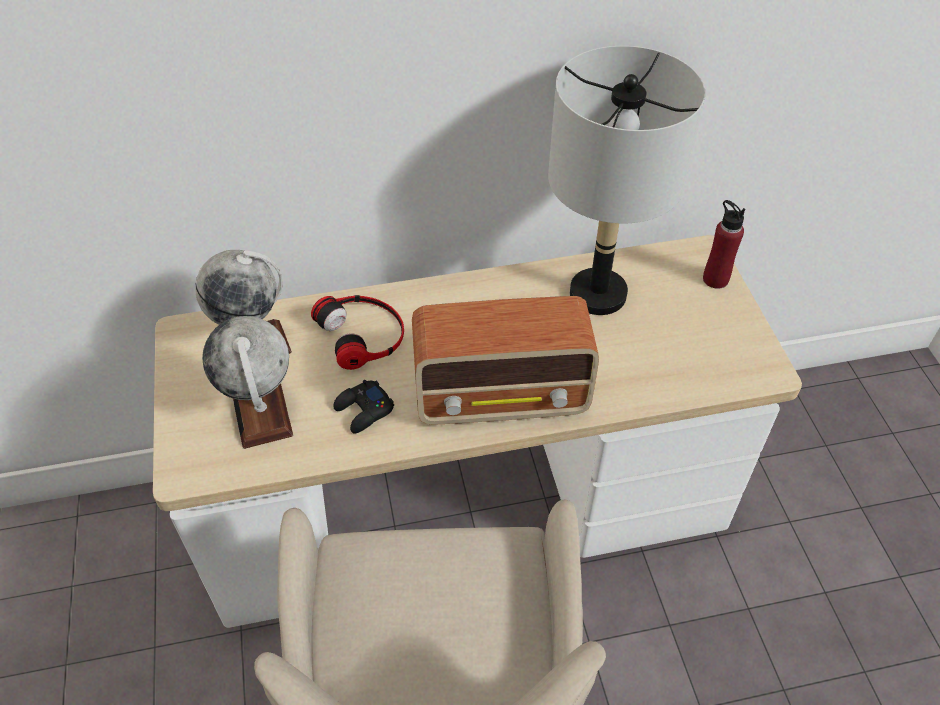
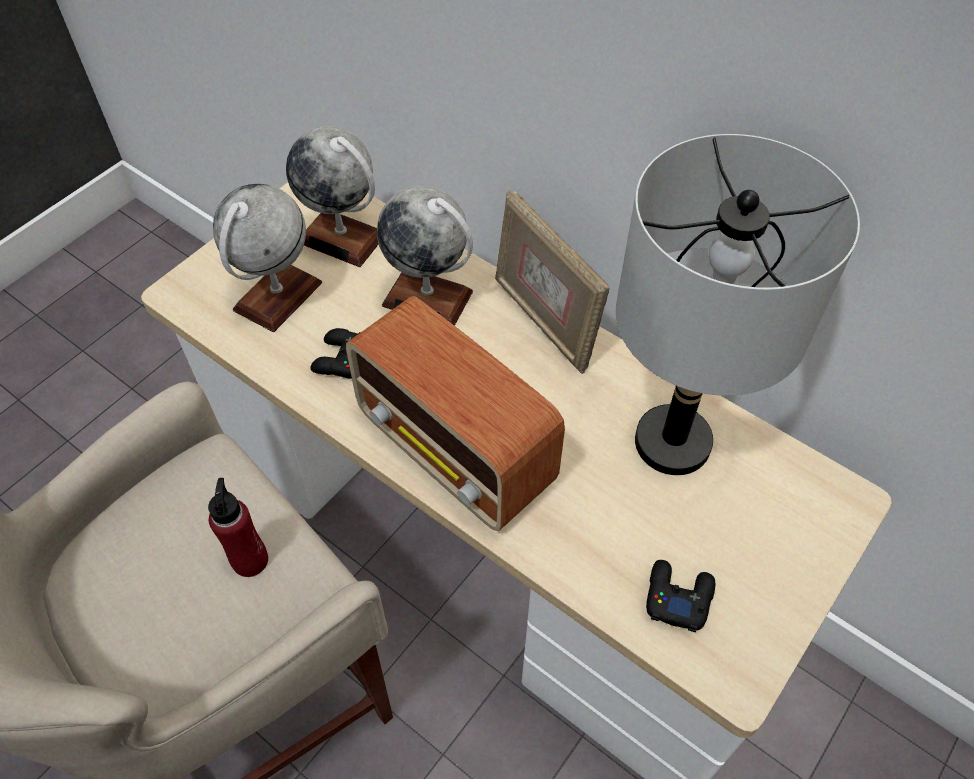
camera: 50 degrees right, 5 degrees up
(363, 334) = (428, 298): headphones -> globe
(448, 291) = (543, 321): none -> picture frame
(698, 361) = (677, 597): none -> black game controller
(715, 279) = (820, 538): red bottle -> red bottle (250, 560)

